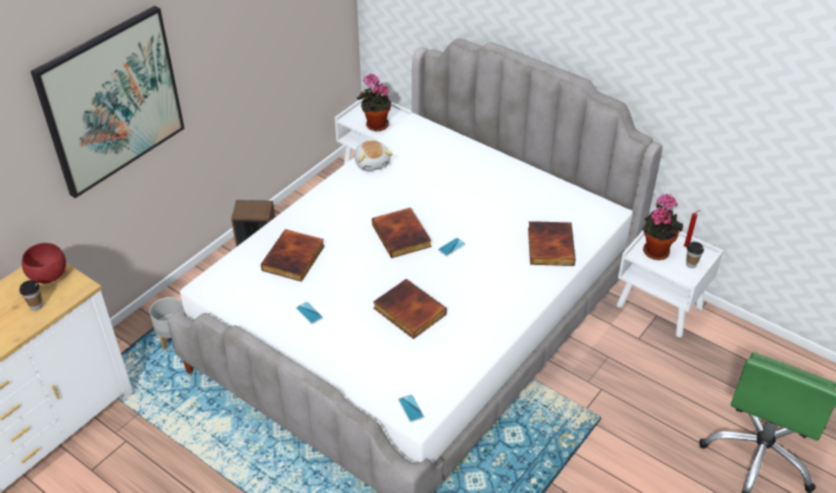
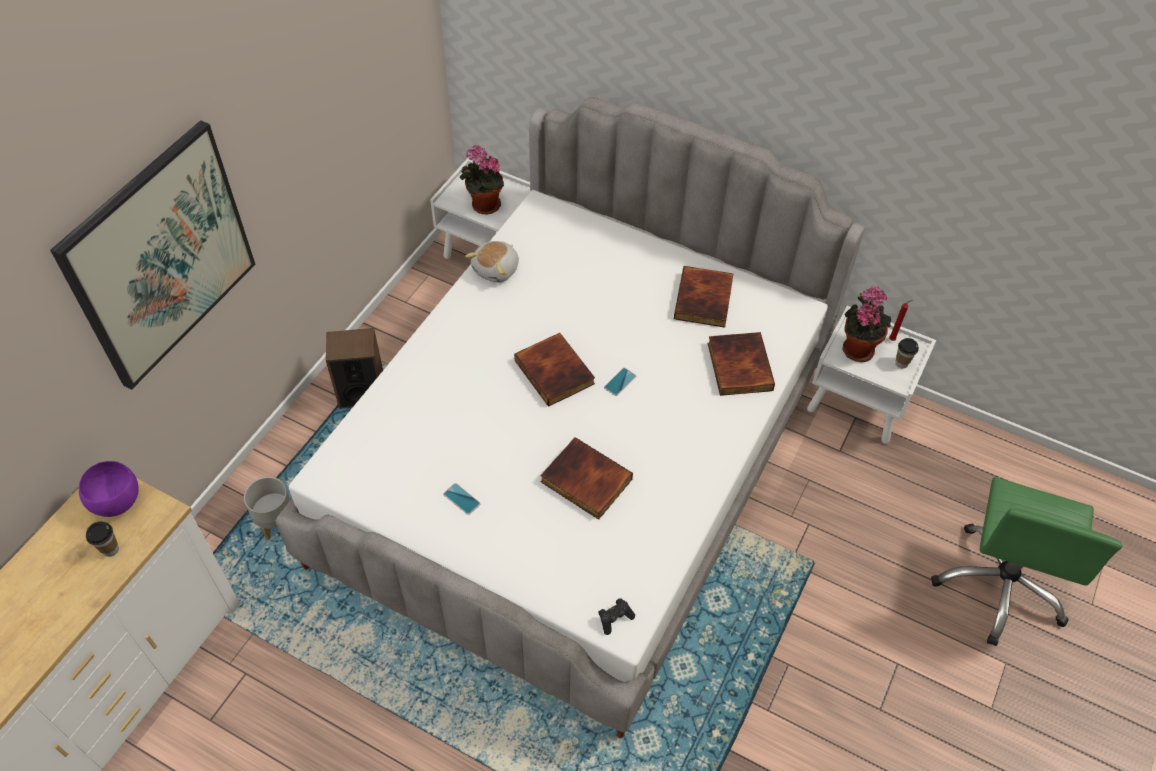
camera: 10 degrees left, 10 degrees up
(48, 275) = (116, 501): red bowl -> purple bowl
(294, 258) = (426, 422): book -> book (705, 300)
(372, 163) = (497, 270): plush toy -> plush toy turned 60 degrees clockwise
(411, 408) = (615, 618): phone -> black game controller

